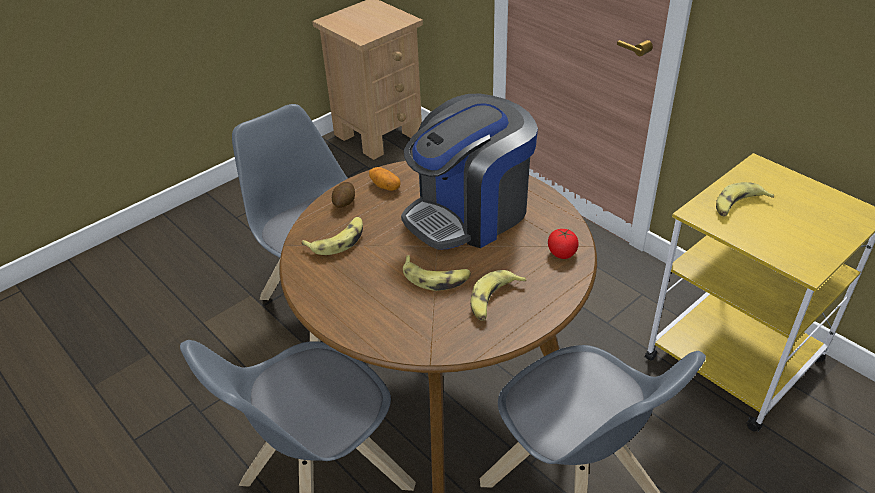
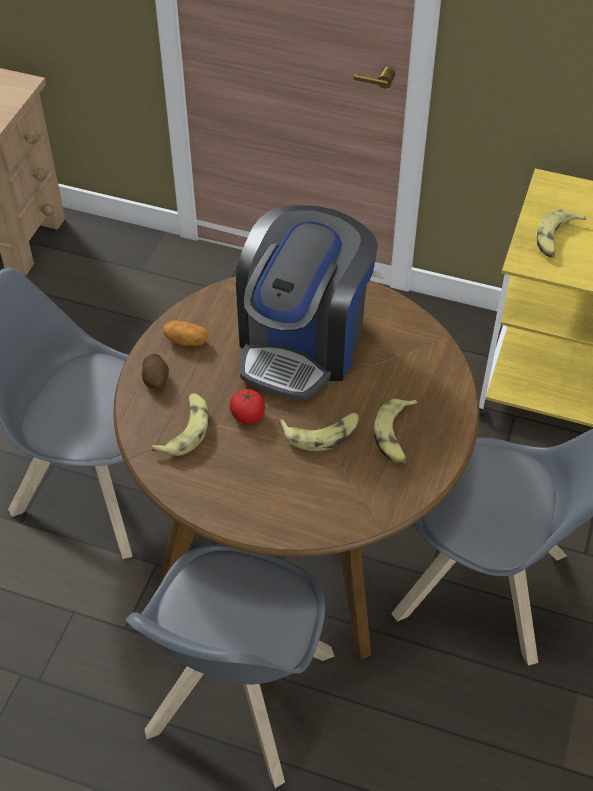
camera: 30 degrees left, 10 degrees up
(562, 253) = (426, 356): tomato -> tomato (248, 415)

